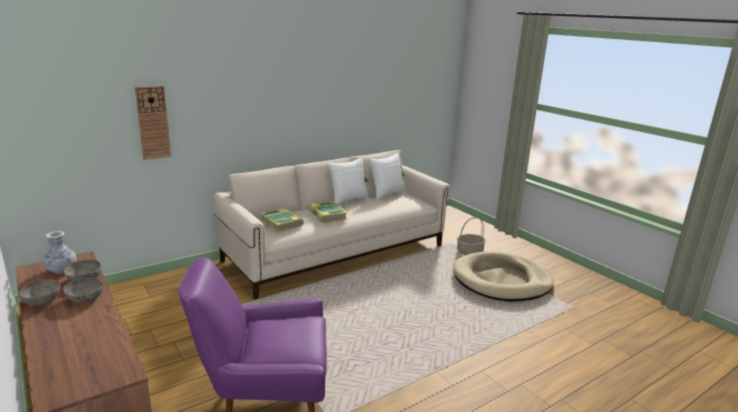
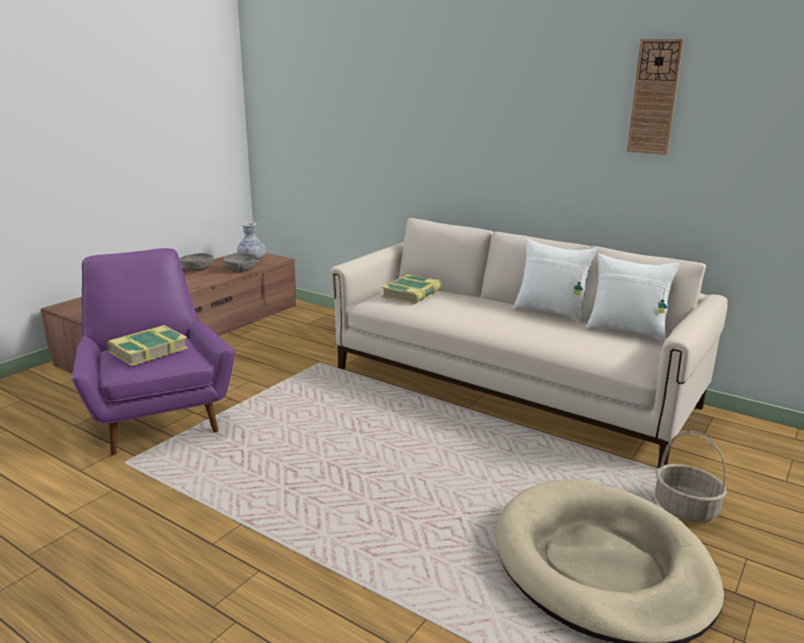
camera: 70 degrees right, 0 degrees up
(85, 298) = (207, 278): grey bowl -> none
(153, 122) = (361, 137): wall clock -> wall clock (654, 97)
(327, 215) = (468, 309): book -> book (148, 351)

